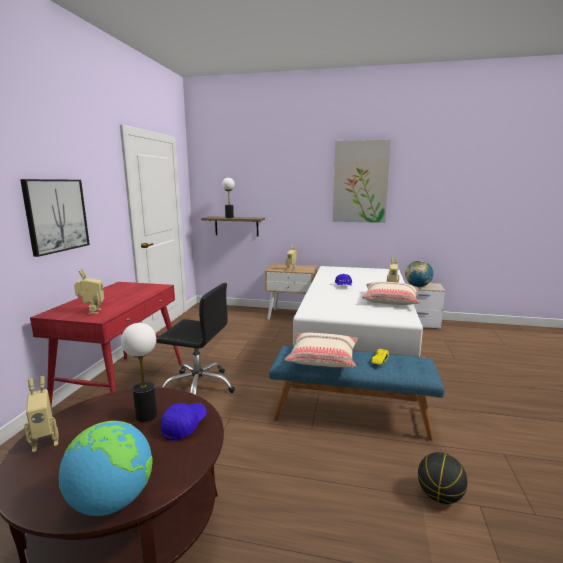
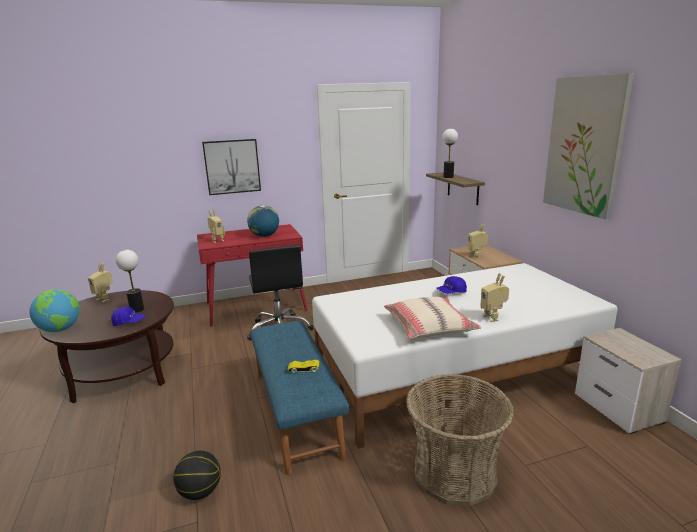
camera: 60 degrees right, 5 degrees up
(323, 358) = (283, 342): beige pillow -> none
(418, 286) = (617, 343): globe -> globe (264, 236)
(454, 378) = (454, 473): none -> basket

